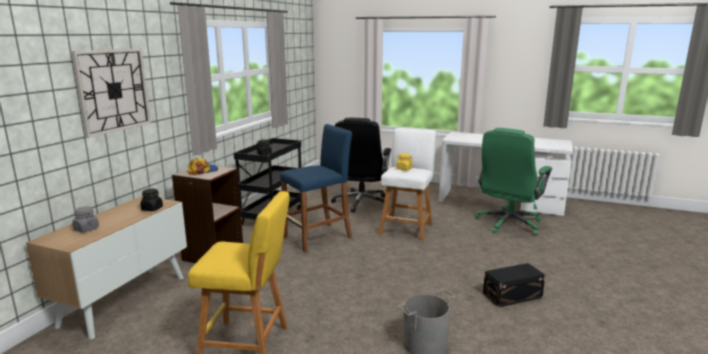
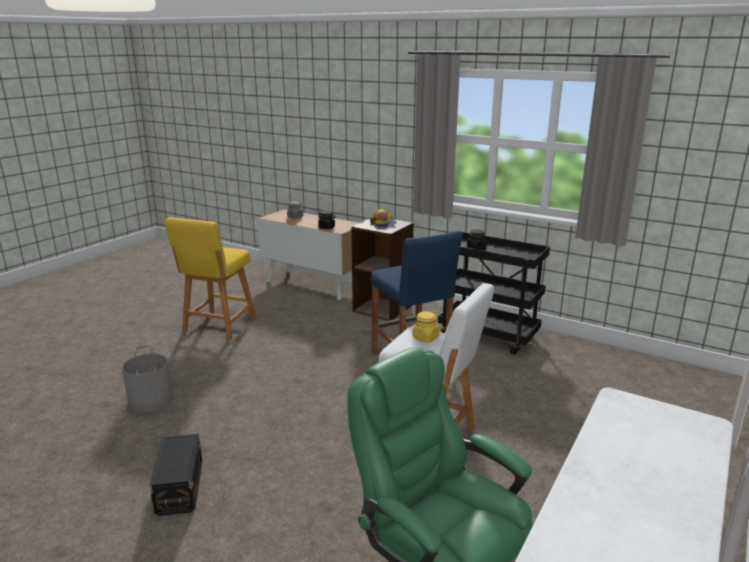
camera: 100 degrees right, 5 degrees up
(113, 90) = (355, 128): wall clock -> none
(361, 203) = (553, 408): black office chair -> none

